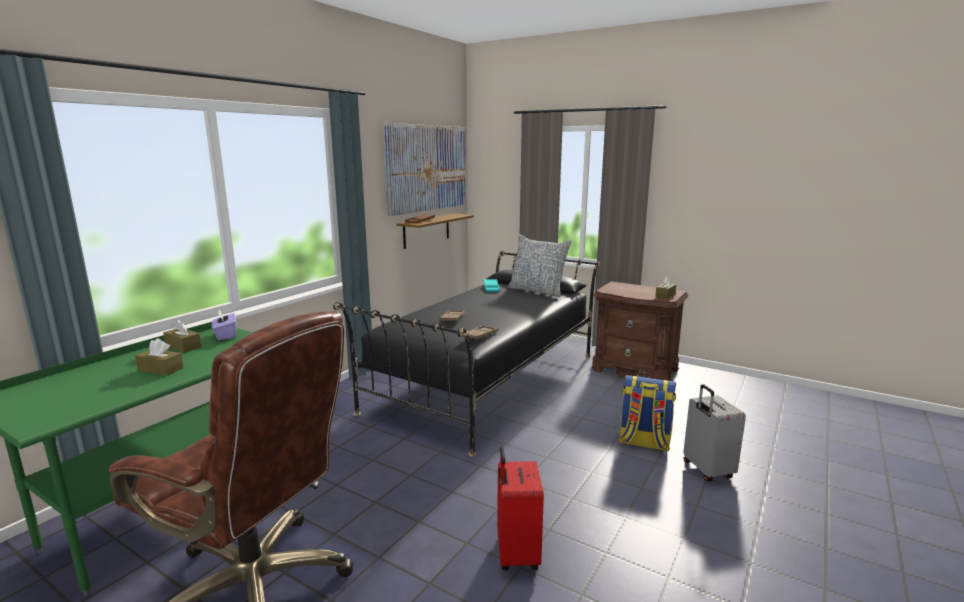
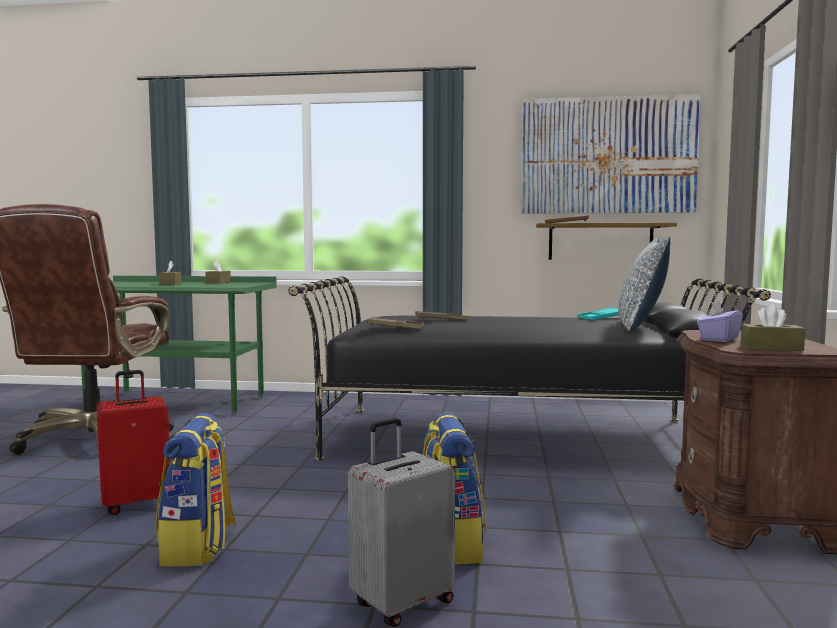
camera: 65 degrees right, 10 degrees down
(225, 335) = (249, 283): purple tissue box -> purple tissue box (718, 339)
(618, 528) = (198, 547): none -> backpack

